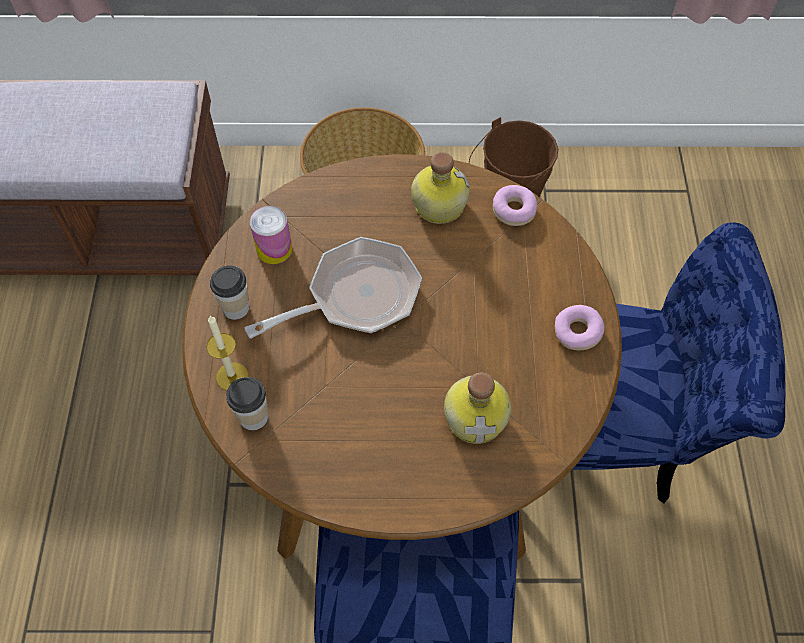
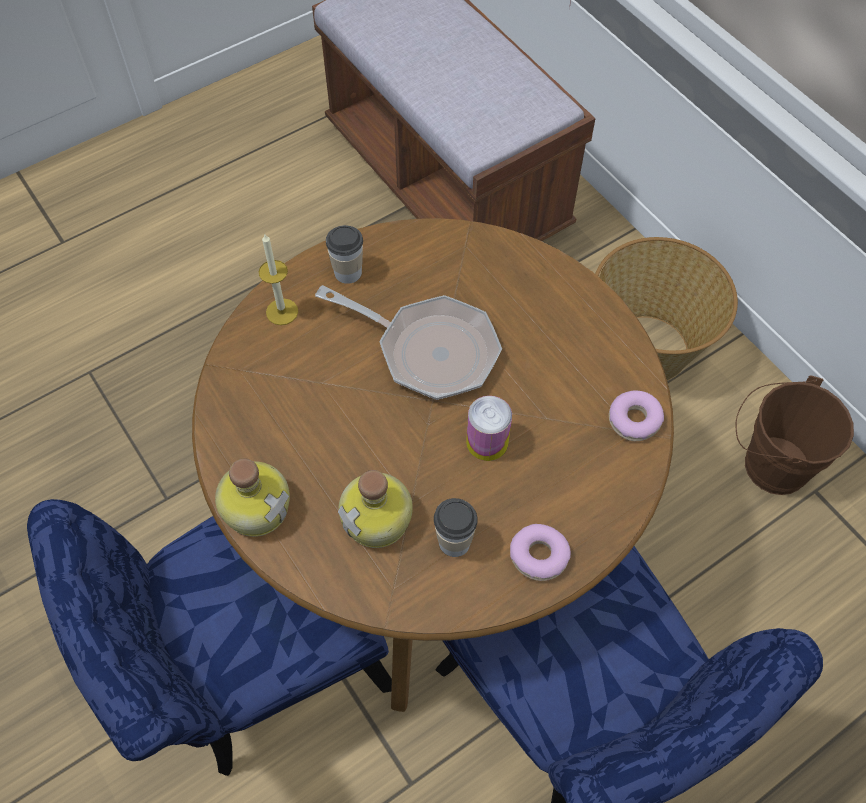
camera: 55 degrees right, 0 degrees up
(253, 417) = (255, 350): cup -> cup (454, 542)
(274, 249) = (427, 262): can -> can (487, 442)
(437, 204) = (583, 353): bottle -> bottle (256, 506)

